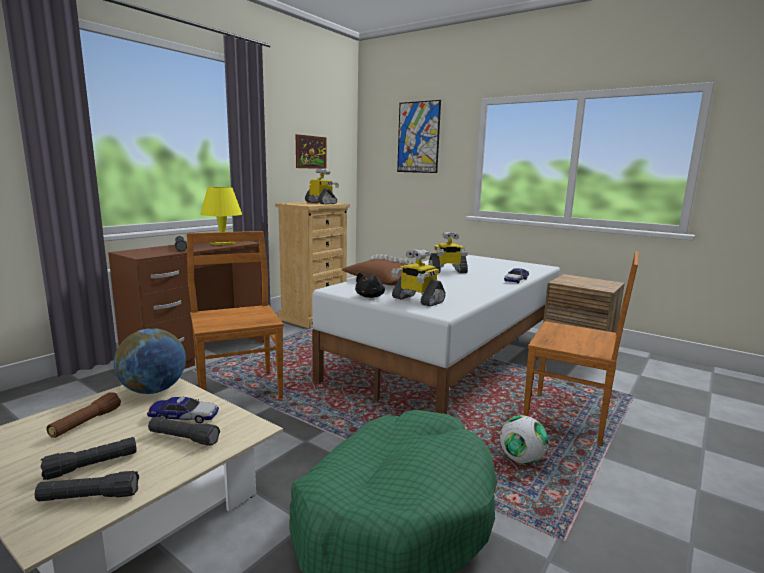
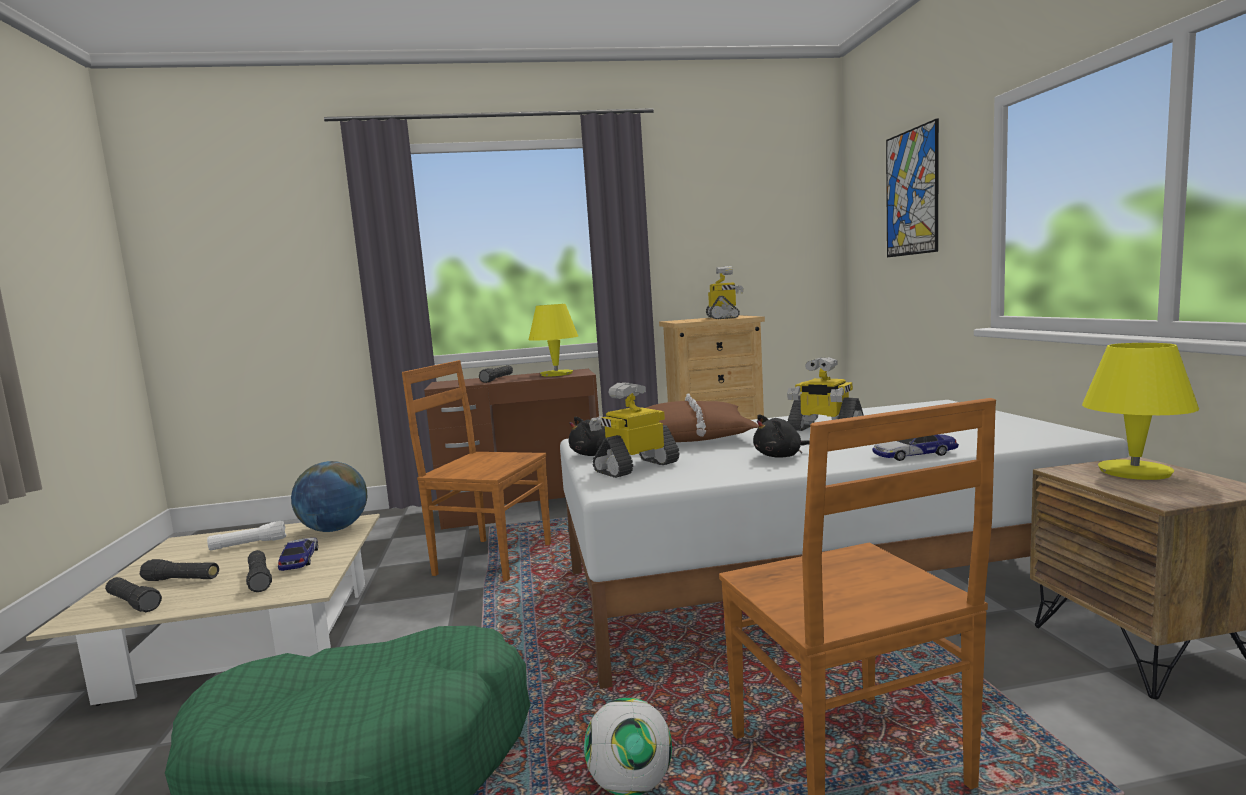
camera: 45 degrees right, 5 degrees down
(86, 423) = (249, 545): brown flashlight -> white flashlight
(184, 416) = (299, 560): toy car -> toy car turned 150 degrees counterclockwise
(239, 390) = (490, 559): brown chair -> brown chair turned 90 degrees counterclockwise
(310, 152) = (742, 243): picture -> none
(417, 300) = (636, 467): toy robot -> toy robot turned 60 degrees clockwise
(468, 286) = (781, 456): none -> black plush toy
(576, 280) = (1134, 471): none -> yellow table lamp

